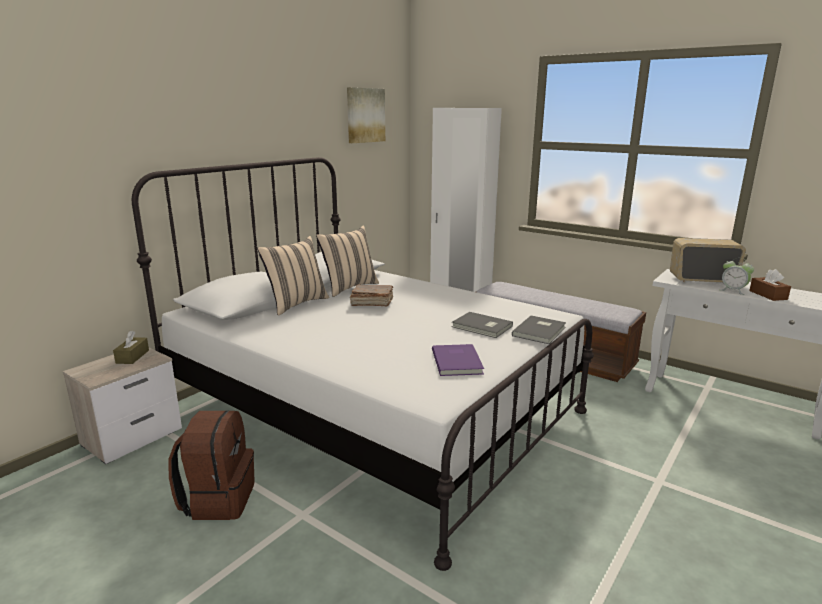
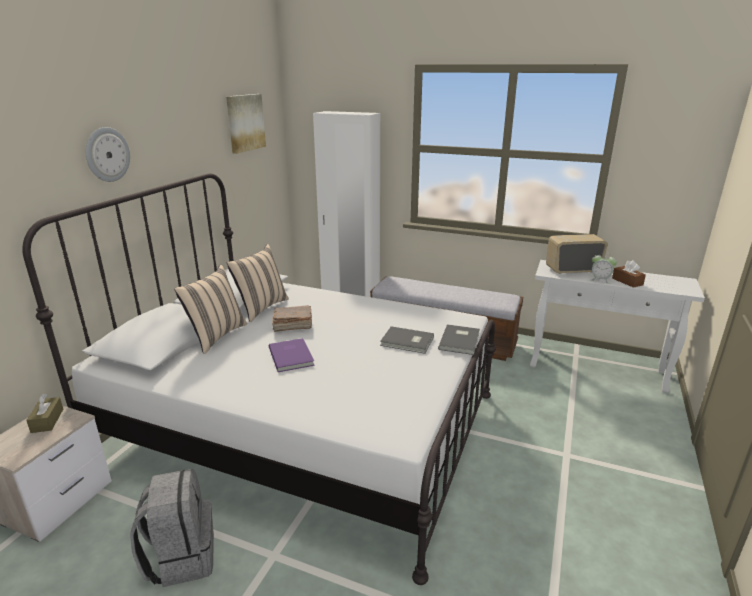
camera: 15 degrees left, 5 degrees up
(218, 499) = (181, 557): brown backpack -> grey backpack
(221, 125) = (107, 154): none -> wall clock
(458, 361) = (403, 387): purple book -> purple book (292, 356)

